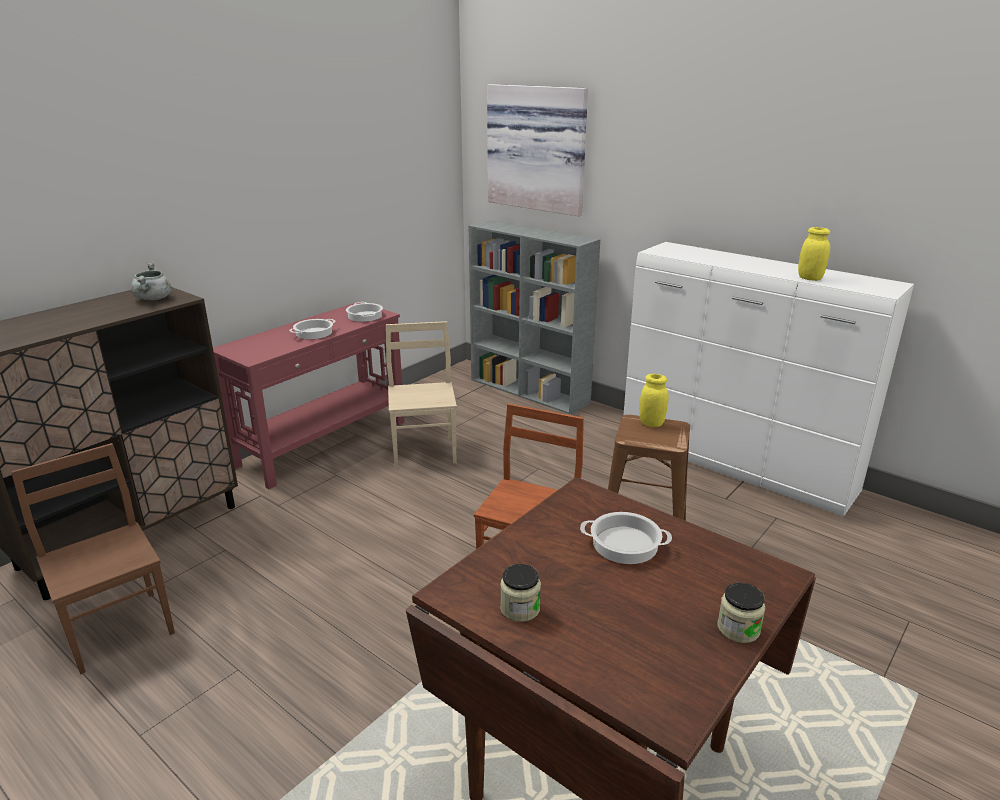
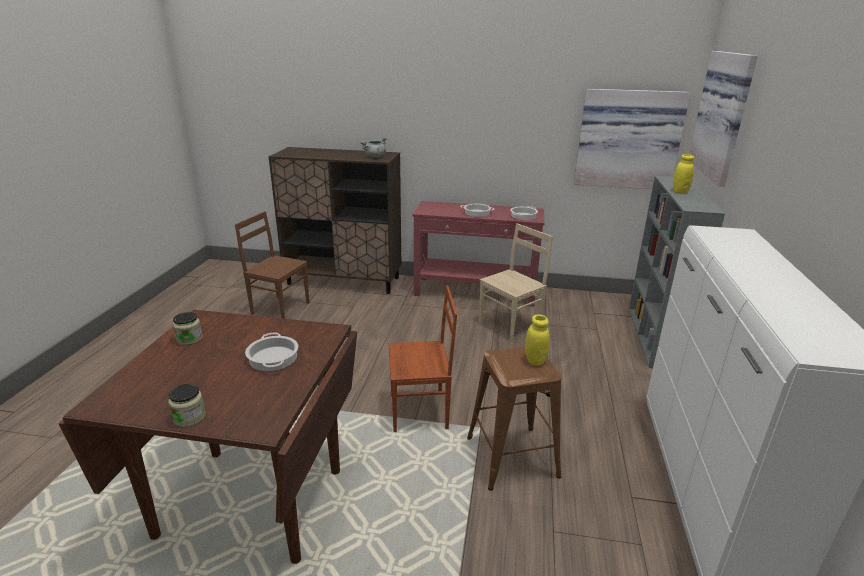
camera: 60 degrees right, 0 degrees up
(120, 629) = (280, 308): brown chair -> brown chair turned 90 degrees counterclockwise
(416, 192) = (628, 139): none -> picture
(810, 278) = (773, 304): yellow jar -> yellow jar (680, 191)

